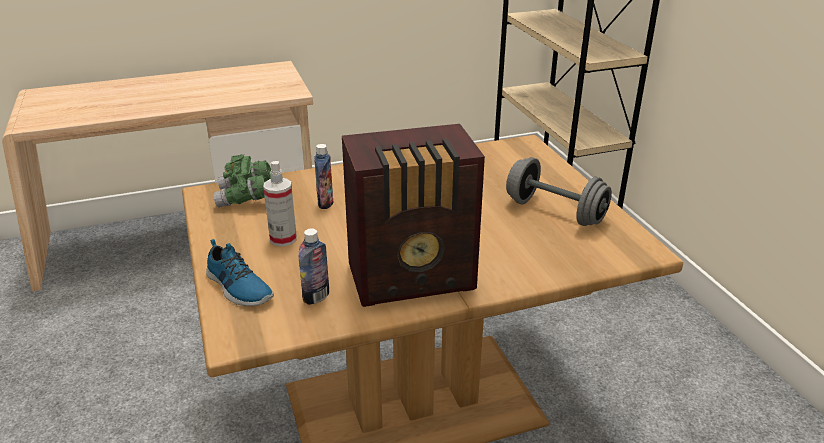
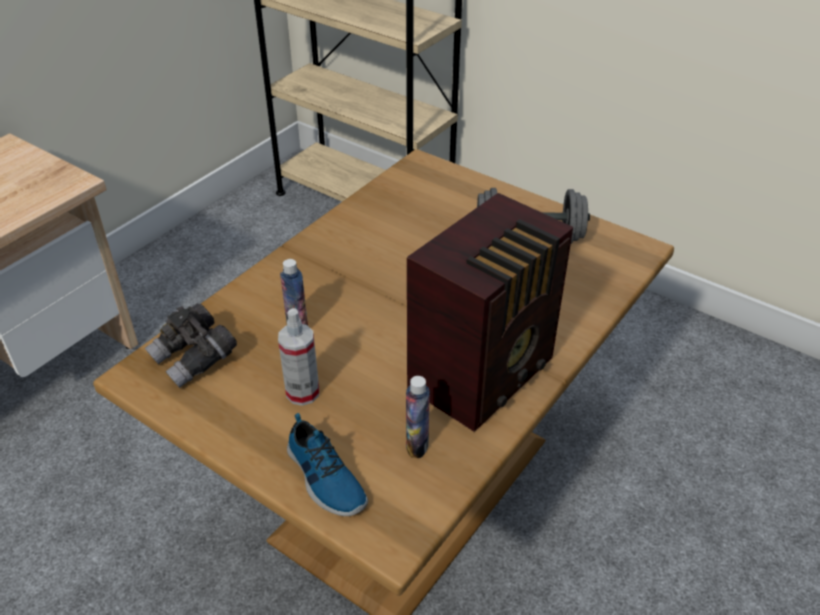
camera: 35 degrees left, 10 degrees up
(238, 288) = (324, 478): shoe -> shoe turned 45 degrees clockwise
(245, 198) = (195, 359): green binoculars -> grey binoculars

